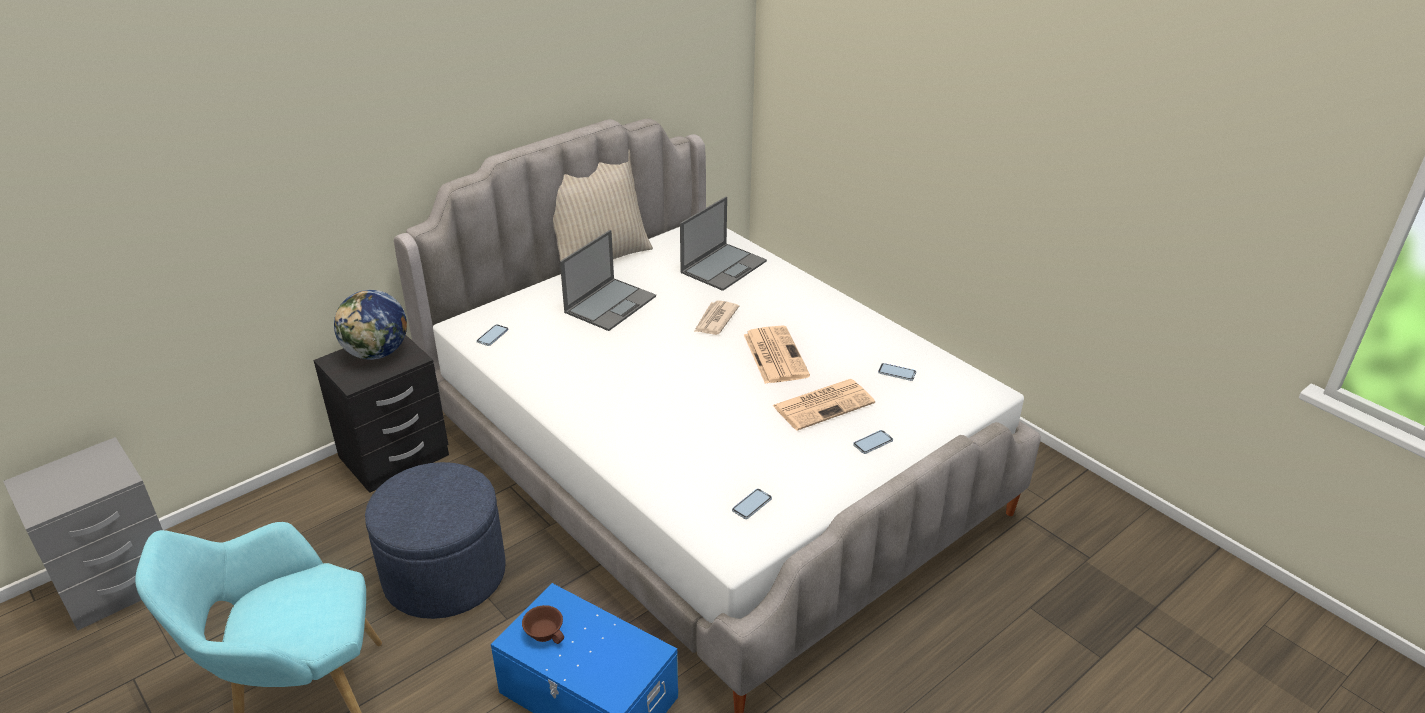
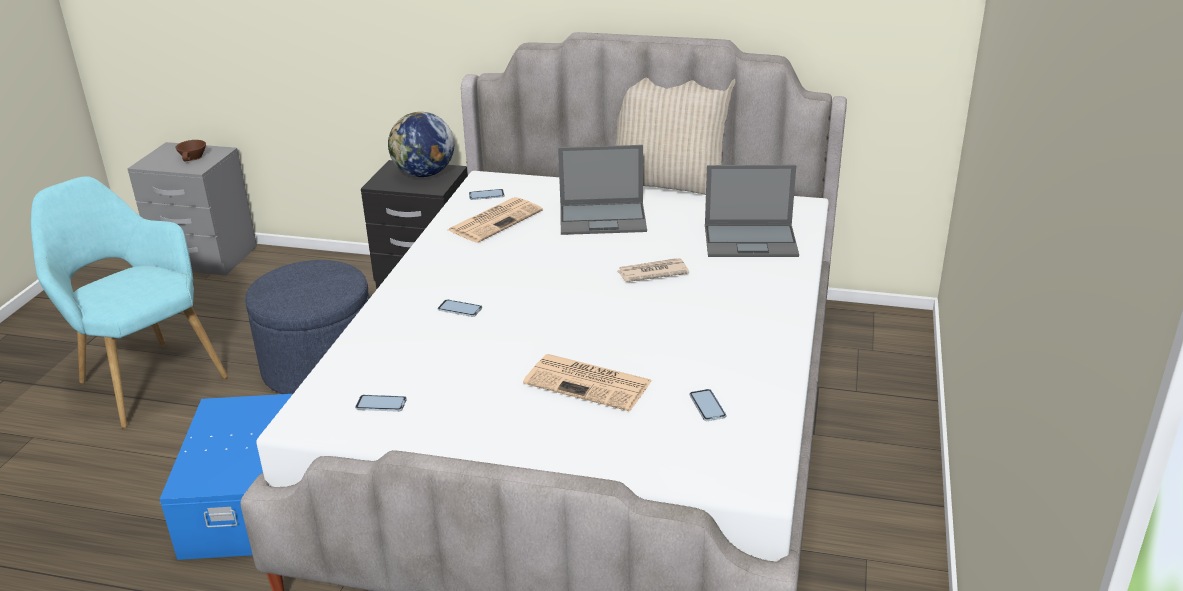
camera: 55 degrees right, 5 degrees down
(546, 632) = (232, 417): brown cup -> brown cup (194, 157)
(774, 355) = (638, 324): newspaper -> newspaper (496, 220)
(873, 443) = (558, 437): phone -> phone (460, 309)

